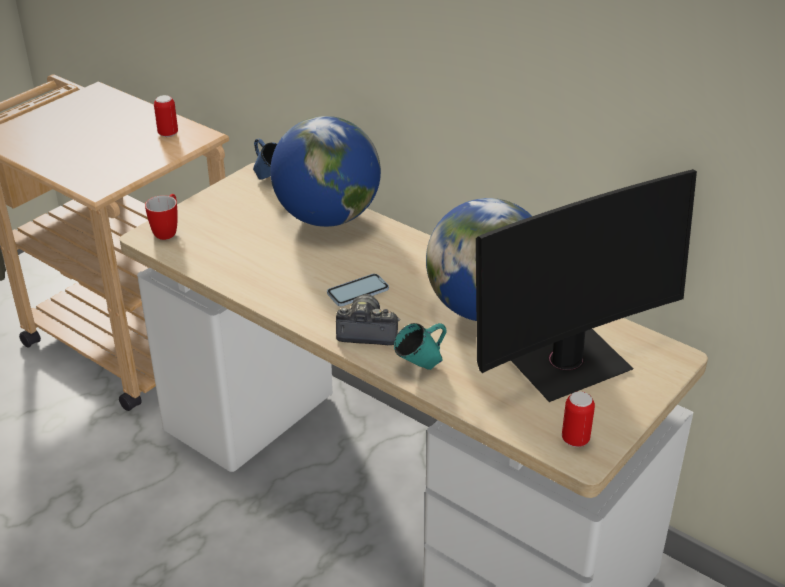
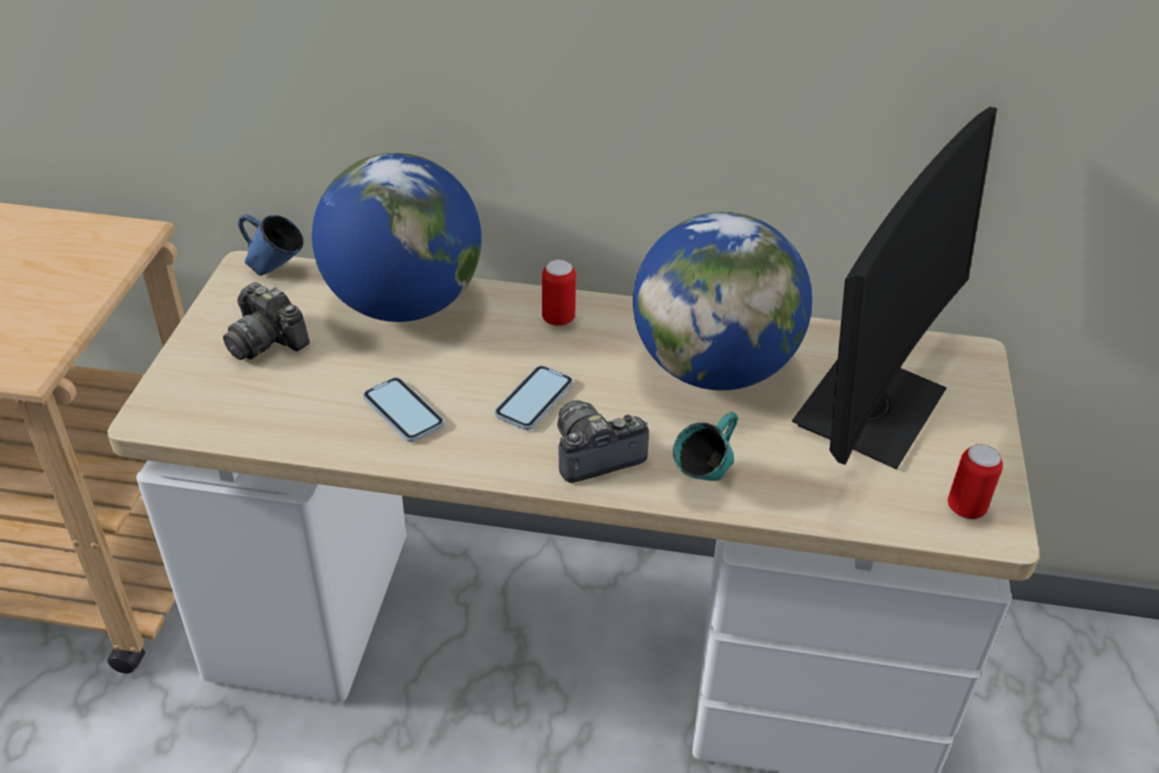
camera: 30 degrees left, 5 degrees up
(168, 134) = (75, 244): can -> can (558, 319)
(168, 231) = (180, 397): mug -> none
(235, 215) = (266, 340): none -> camera
(278, 274) = (403, 412): none -> phone

